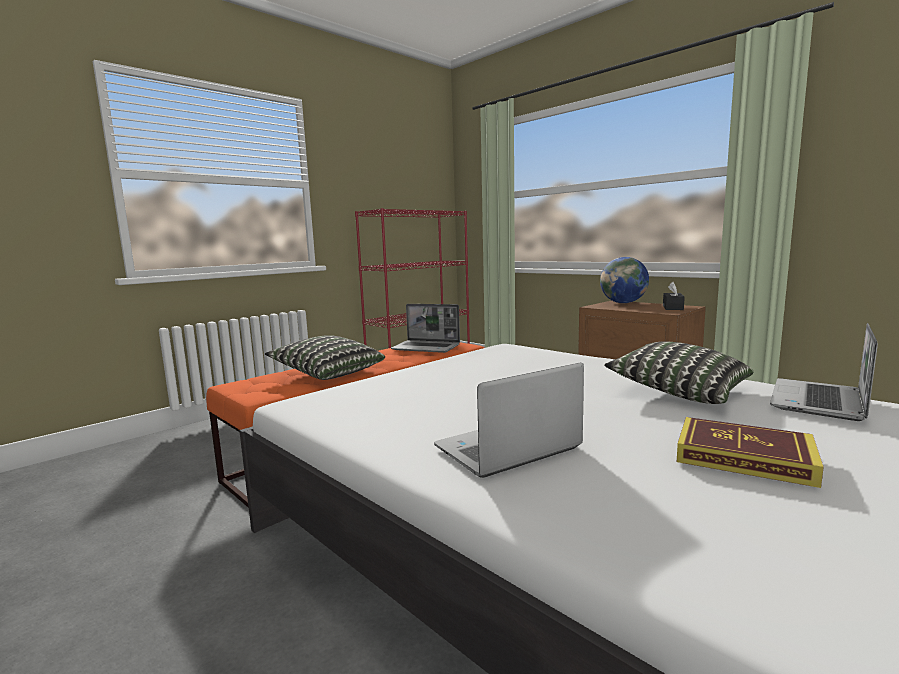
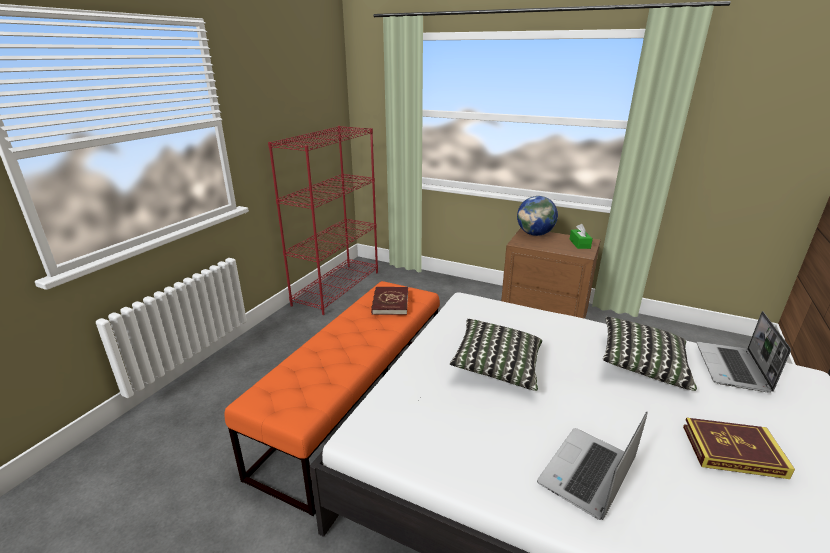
camera: 20 degrees left, 15 degrees up
(328, 373) = (333, 363): pillow -> pillow (497, 366)
(427, 348) = (390, 303): laptop -> red book
(672, 307) = (579, 244): black tissue box -> green tissue box

